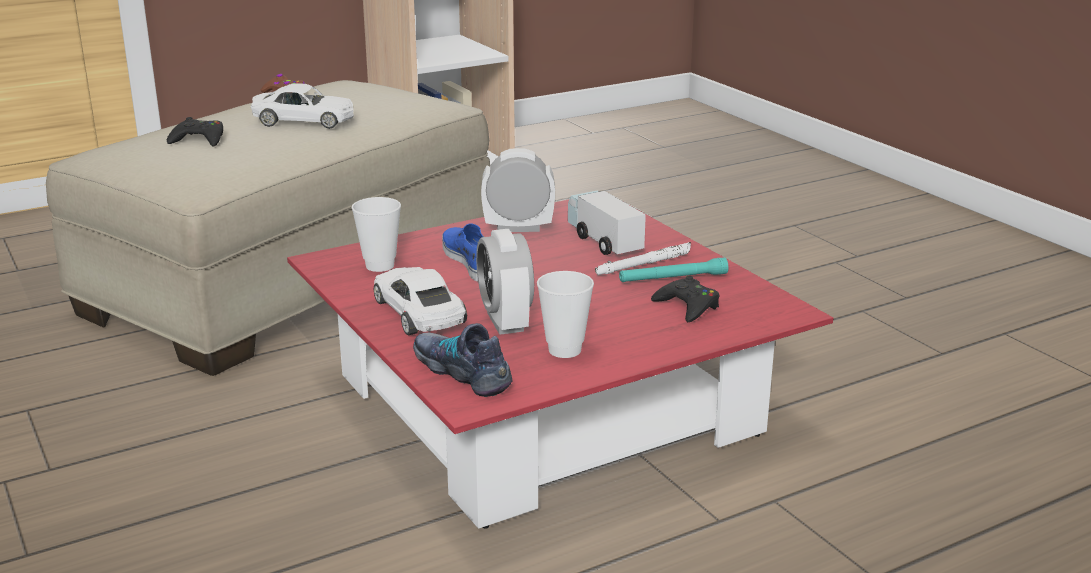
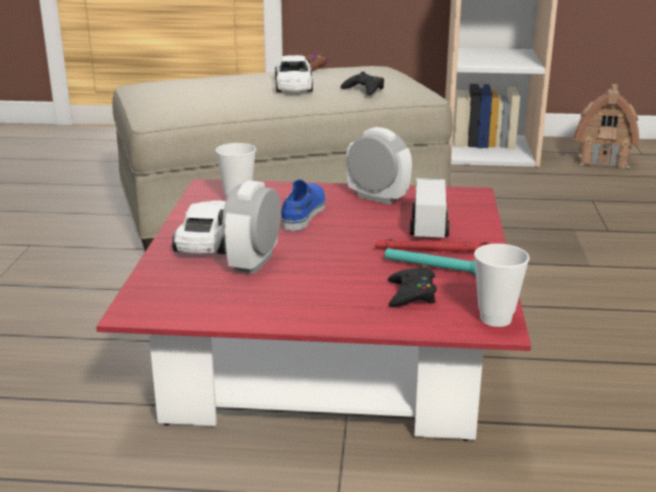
camera: 35 degrees right, 0 degrees up
(199, 140) = (208, 85): black game controller -> black game controller (364, 89)
(304, 121) = (294, 85): white toy car -> white toy car turned 45 degrees clockwise
(463, 372) = (166, 289): shoe -> none
(564, 146) = (602, 159): none -> toy house
(564, 350) = (260, 297): cup -> cup (495, 319)
(645, 264) = (431, 251): white flashlight -> red flashlight

